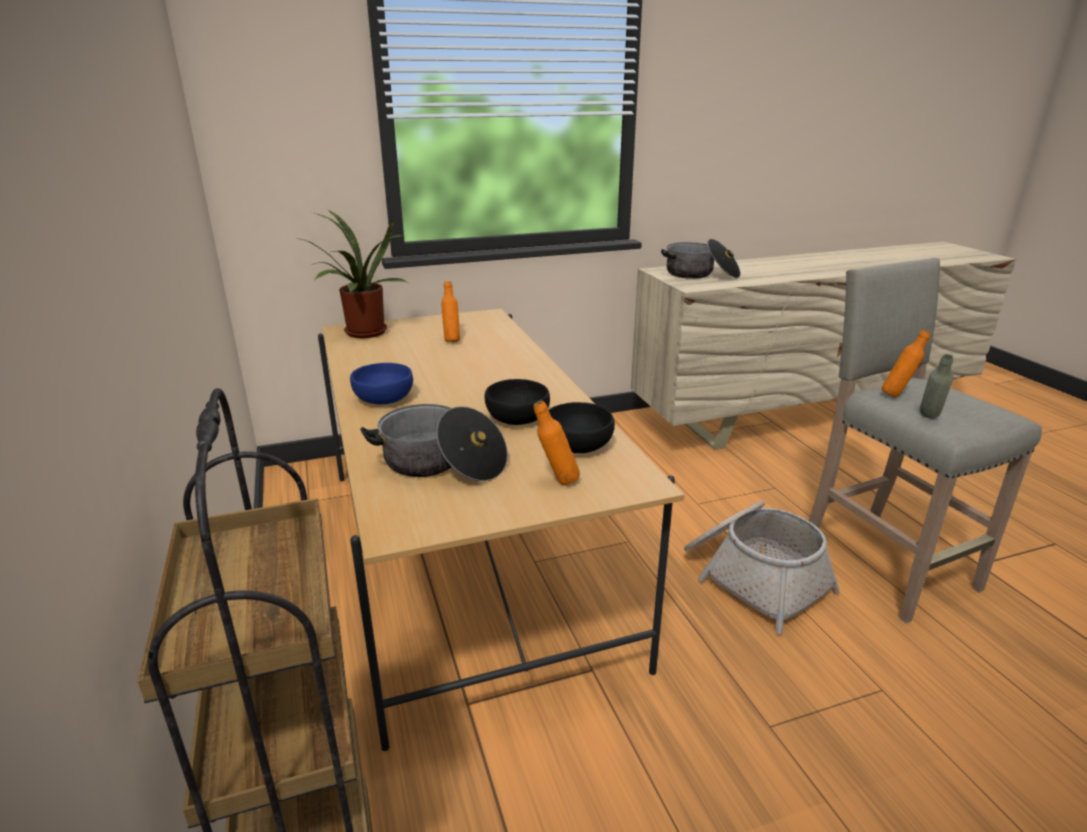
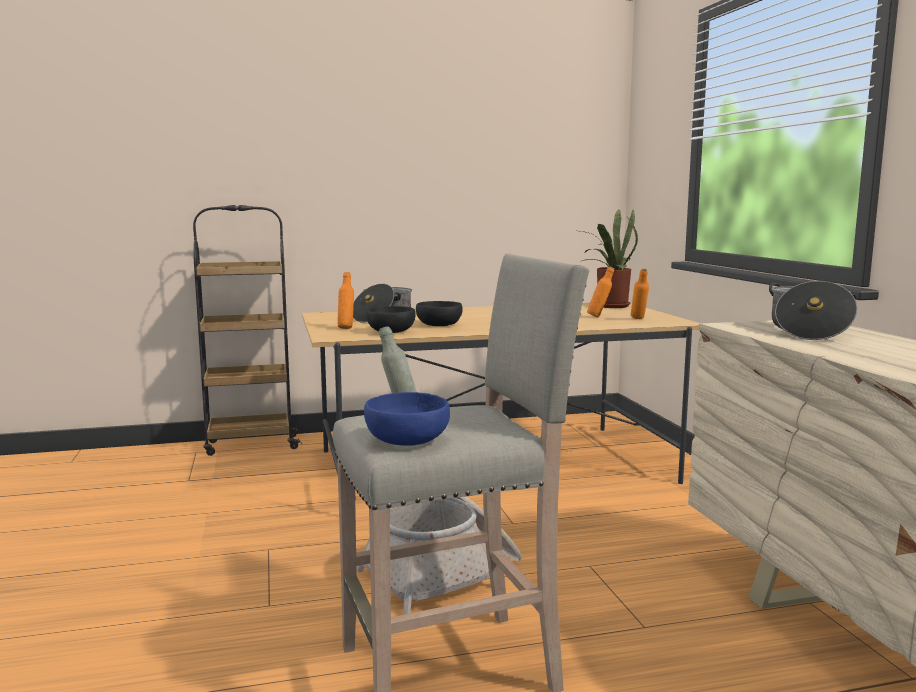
camera: 95 degrees right, 15 degrees down
(384, 399) = (478, 310): blue bowl -> blue bowl (406, 440)
(897, 395) = (471, 415): orange bottle -> orange bottle (639, 319)

